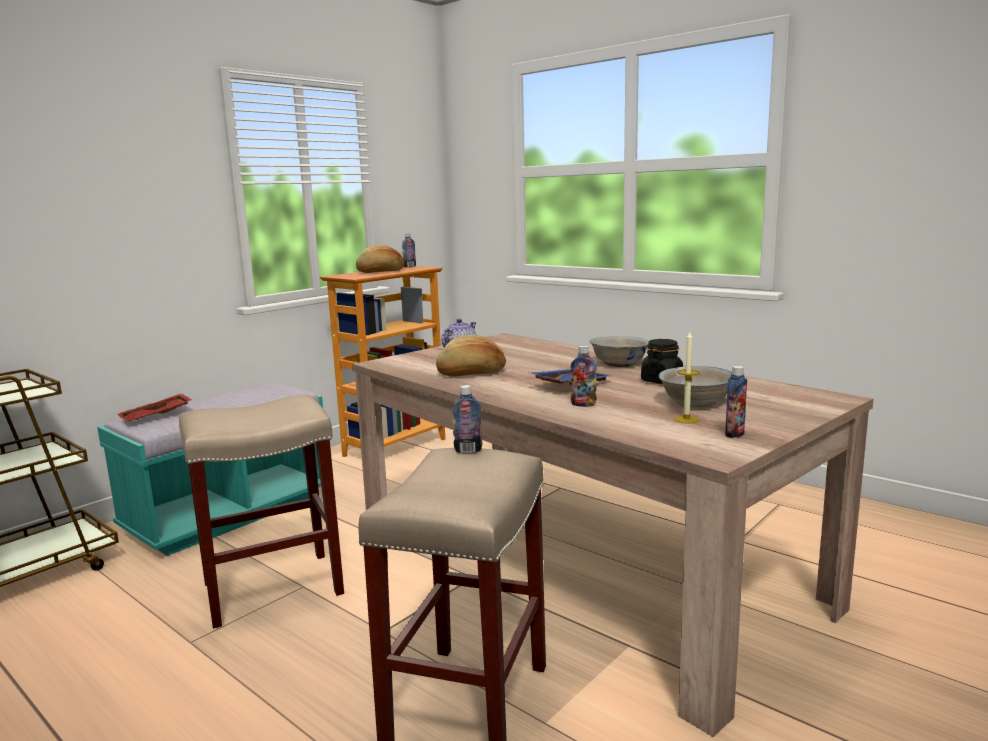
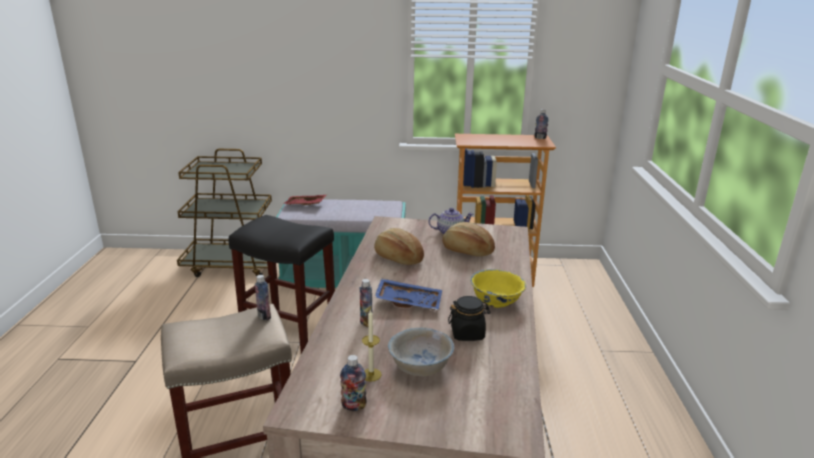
camera: 50 degrees right, 10 degrees up
(274, 587) = (291, 334): beige stool -> black stool
(381, 271) = (503, 139): bread -> bread (467, 250)
(619, 364) = (495, 300): white bowl -> yellow bowl

